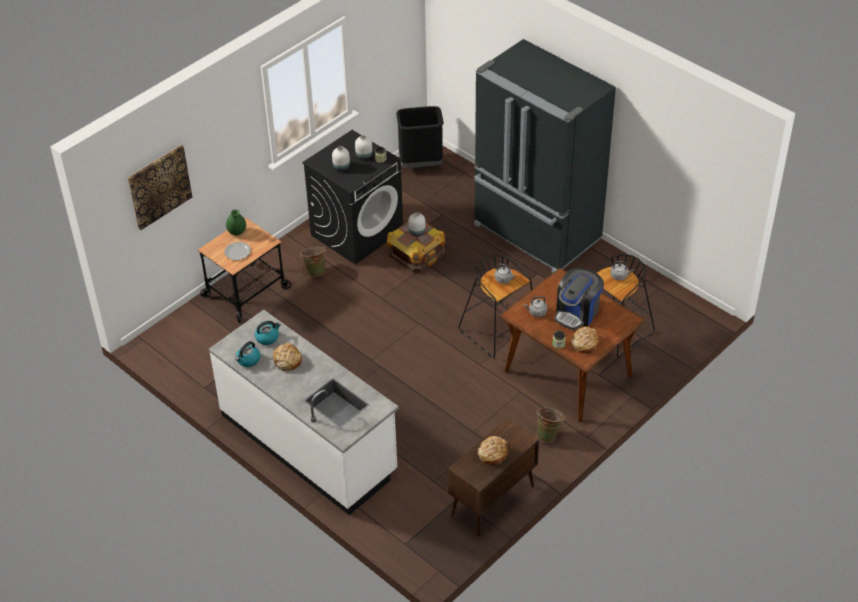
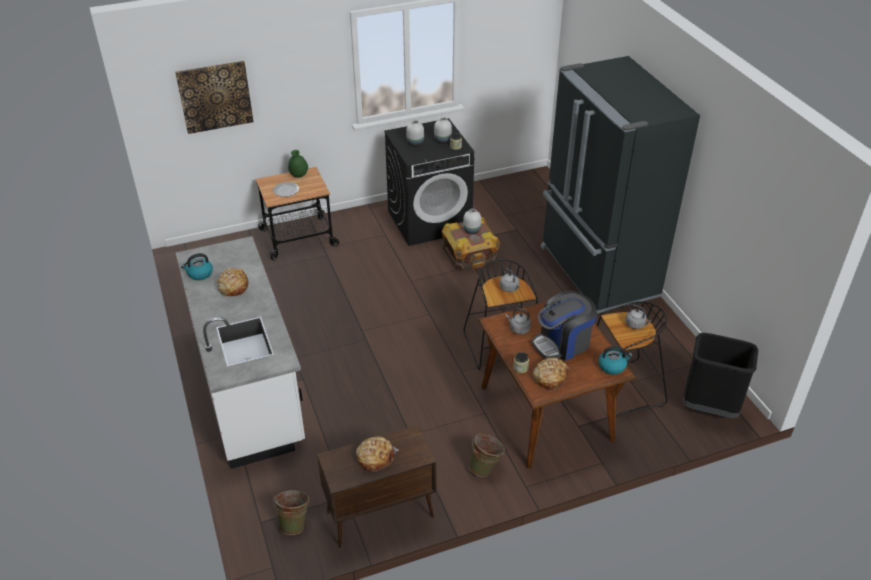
camera: 25 degrees right, 5 degrees down
(267, 337) = (234, 260): kettle -> kettle (612, 366)
(315, 271) = (369, 240): green bucket -> green bucket (295, 523)
(421, 164) = (525, 184): black trash can -> black trash can (710, 407)

